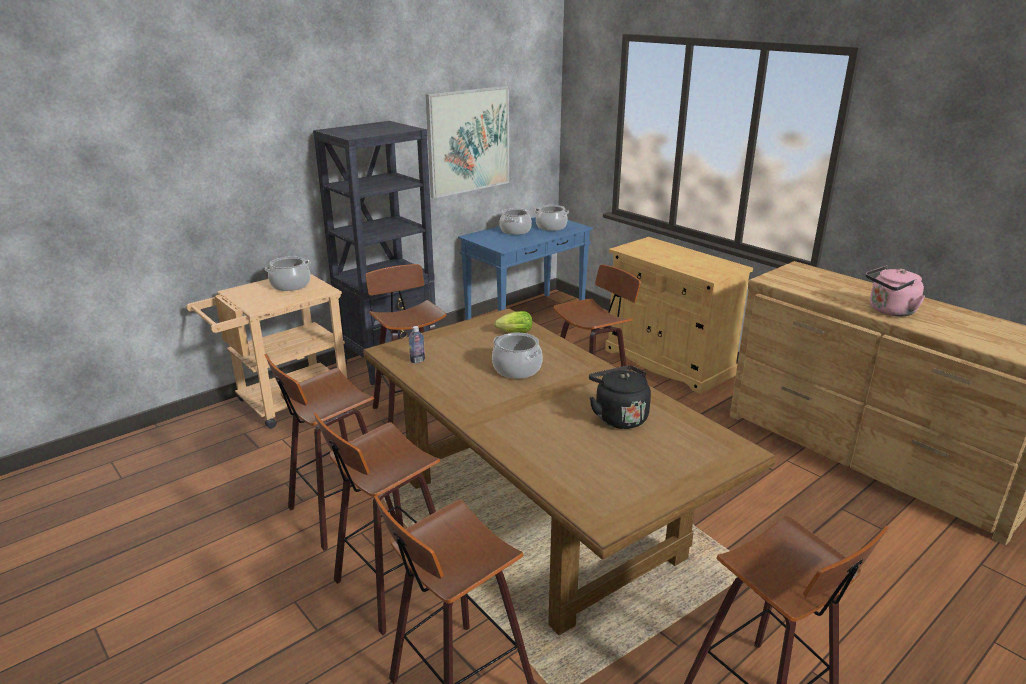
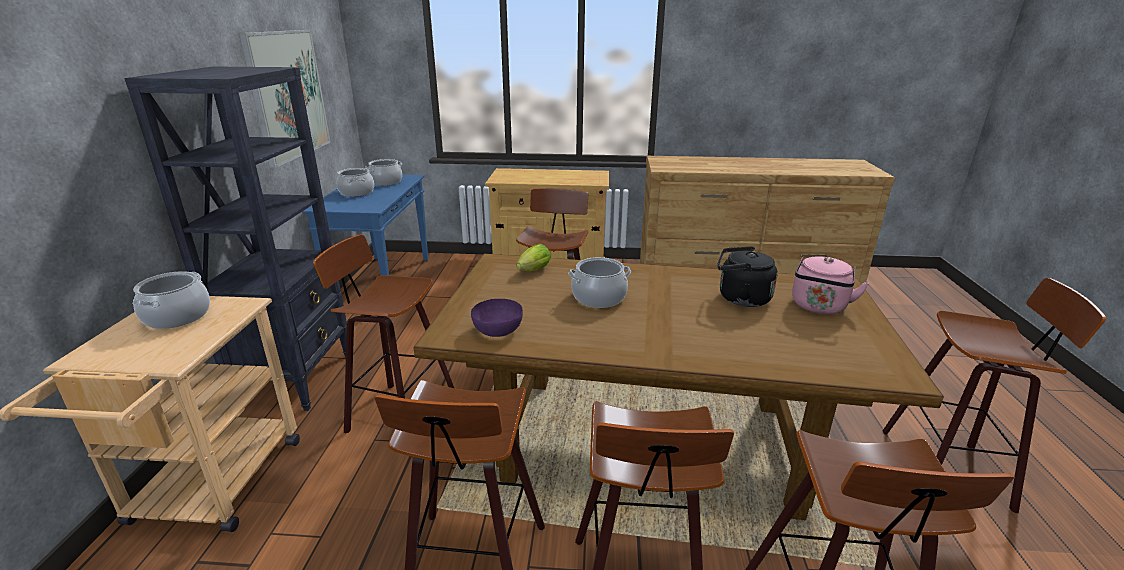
camera: 45 degrees left, 0 degrees up
(417, 361) = (498, 331): bottle -> purple bowl
(889, 311) = (758, 168): pink kettle -> pink kettle (818, 307)

